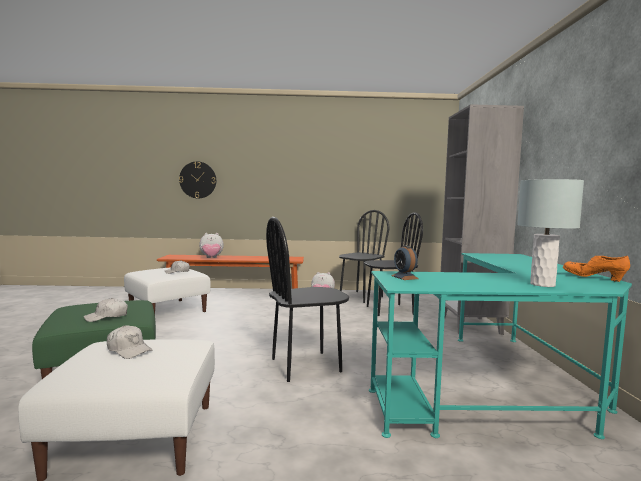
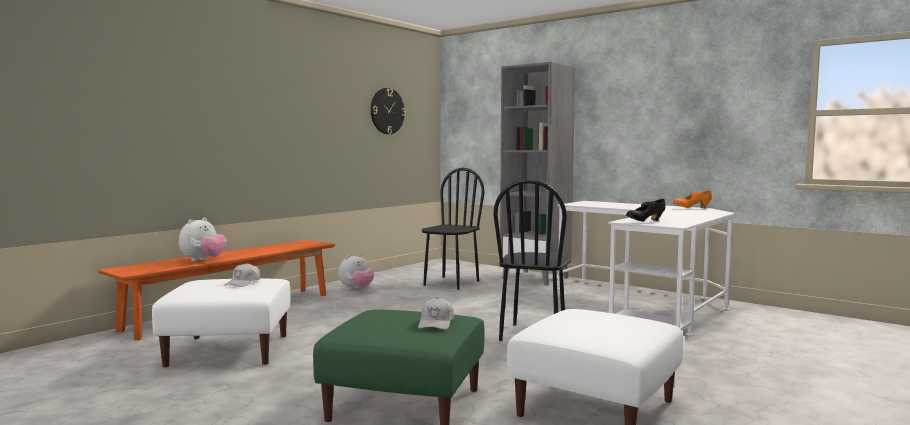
camera: 50 degrees left, 0 degrees up
(129, 350) = (573, 325): white cap -> none
(198, 180) = (142, 128): wall clock -> wall clock (387, 111)
(360, 297) = (390, 279): black chair -> none
(404, 277) = (645, 221): alarm clock -> black shoe
(499, 387) = (648, 305): turquoise desk -> white desk
(542, 284) = (699, 214): grey table lamp -> none

